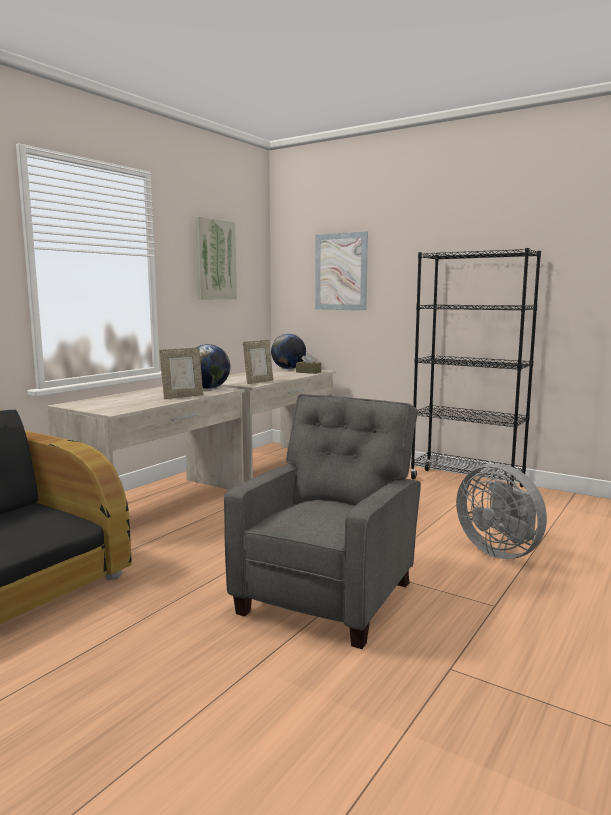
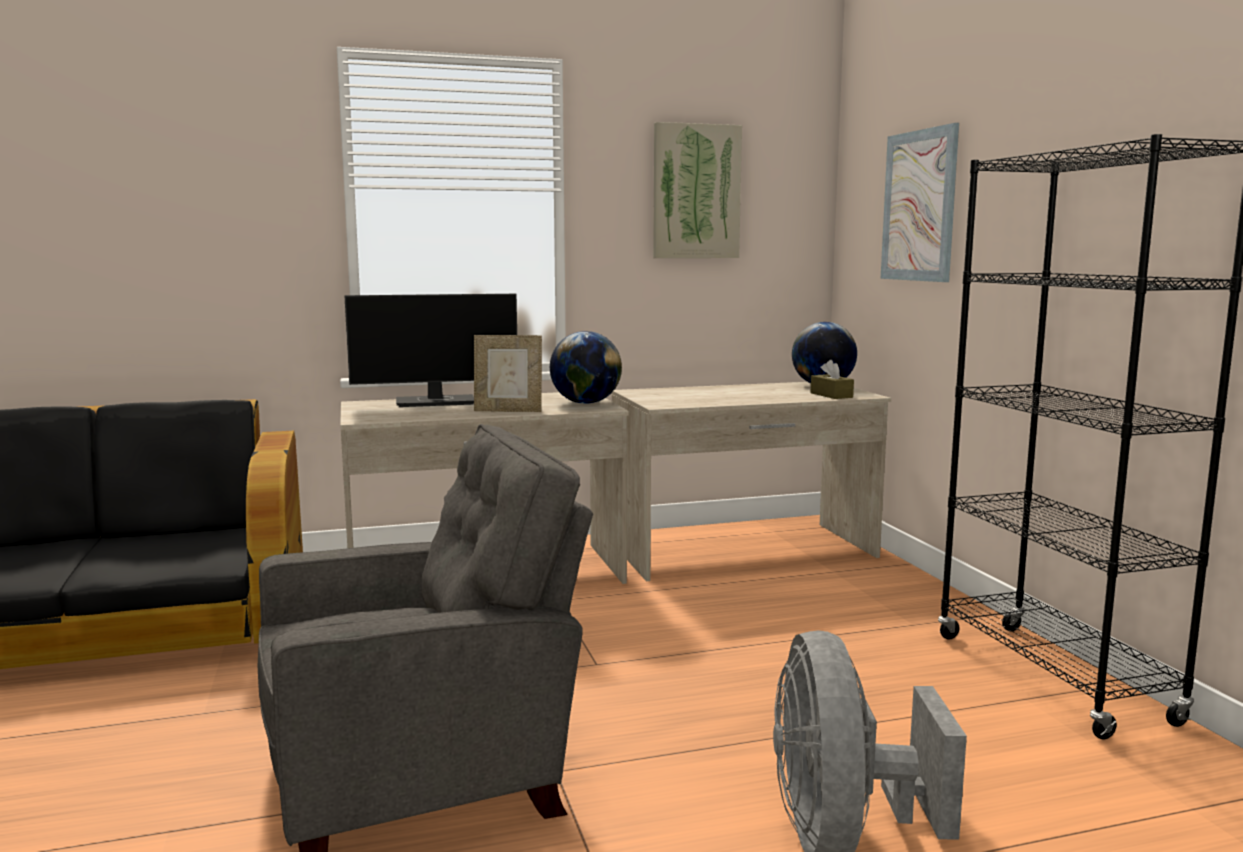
camera: 40 degrees right, 0 degrees up
(118, 398) = (437, 402): none -> monitor
(258, 382) = (689, 402): picture frame -> none

